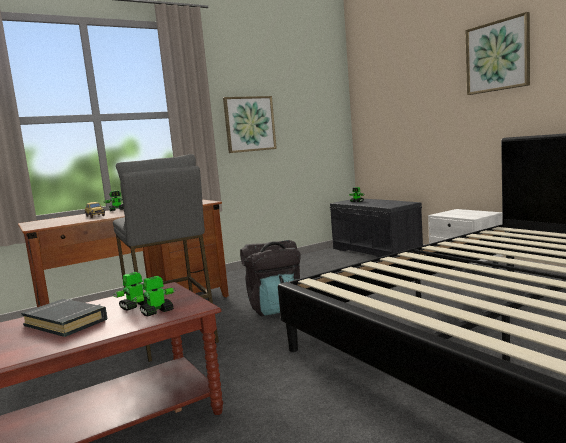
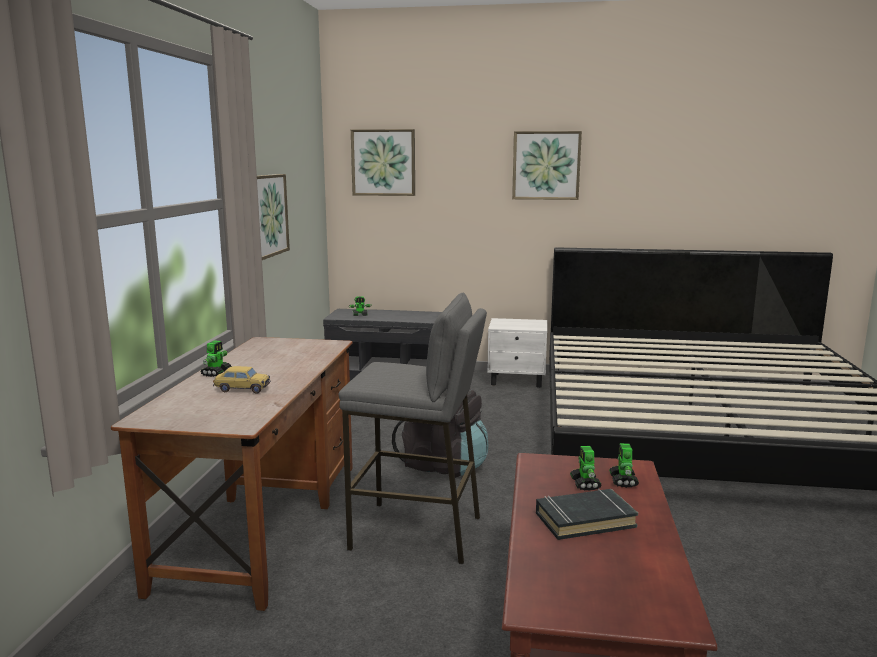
camera: 50 degrees left, 5 degrees up
(380, 81) = (383, 162): none -> picture

